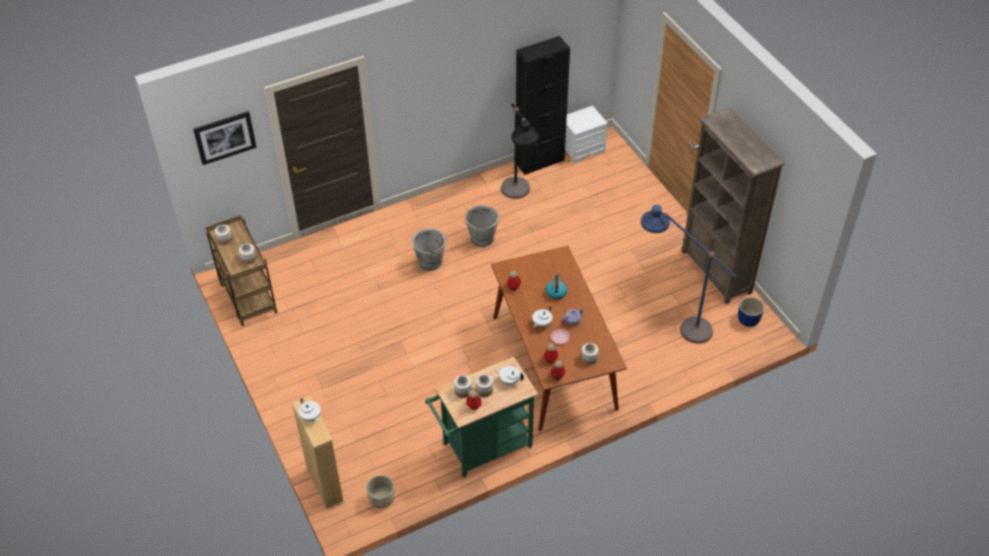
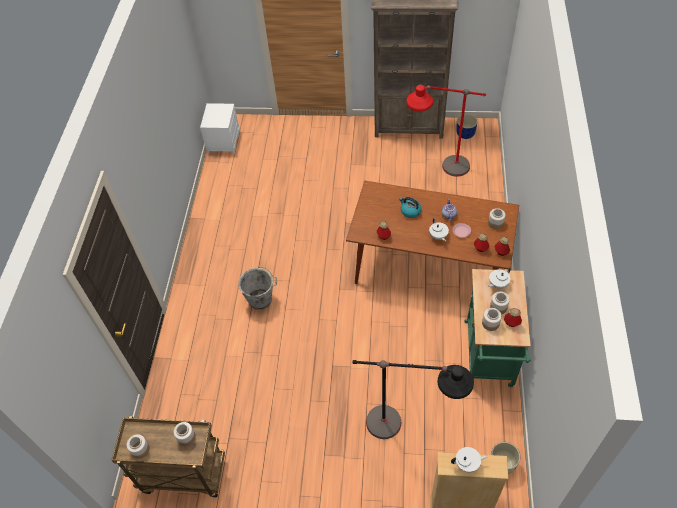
camera: 55 degrees left, 5 degrees up
(225, 137) = (66, 360): picture -> none
(482, 239) = (265, 251): grey bucket -> none
(518, 203) = (245, 208): black floor lamp -> black floor lamp (407, 431)
(539, 161) = (213, 173): black cabinet -> none
(674, 322) = (439, 174): blue floor lamp -> red floor lamp

